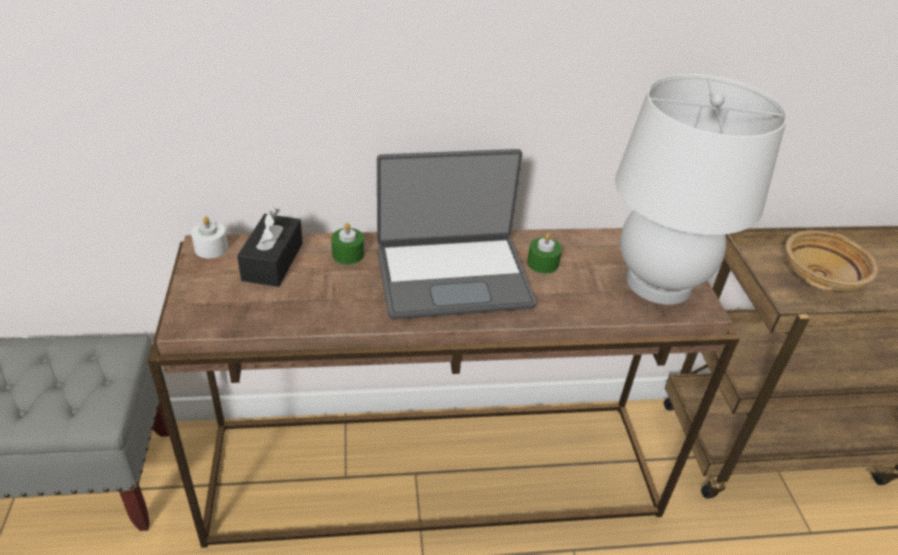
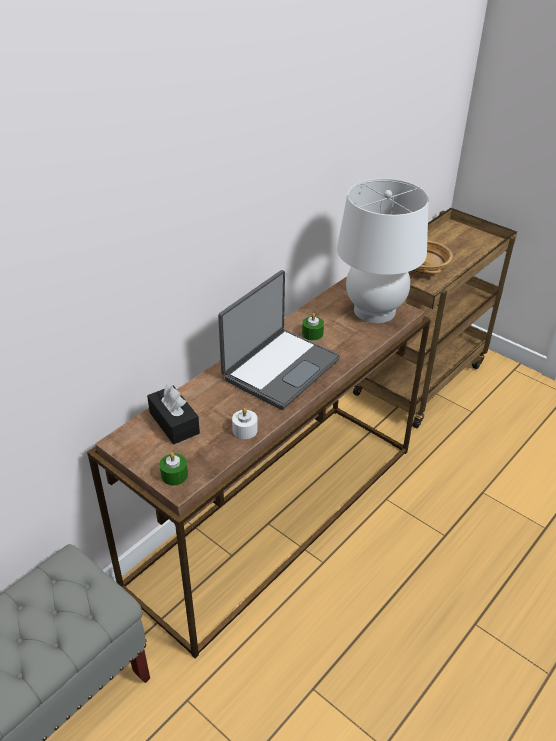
camera: 40 degrees left, 0 degrees up
(211, 248) = (125, 439): white candle -> white candle (245, 430)
(348, 254) = (209, 391): green candle -> green candle (174, 475)

